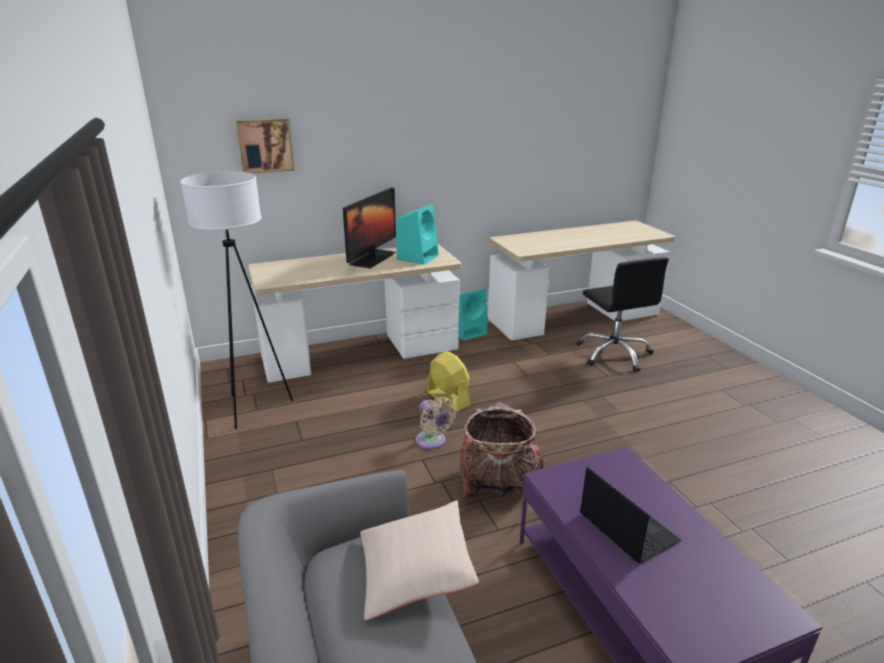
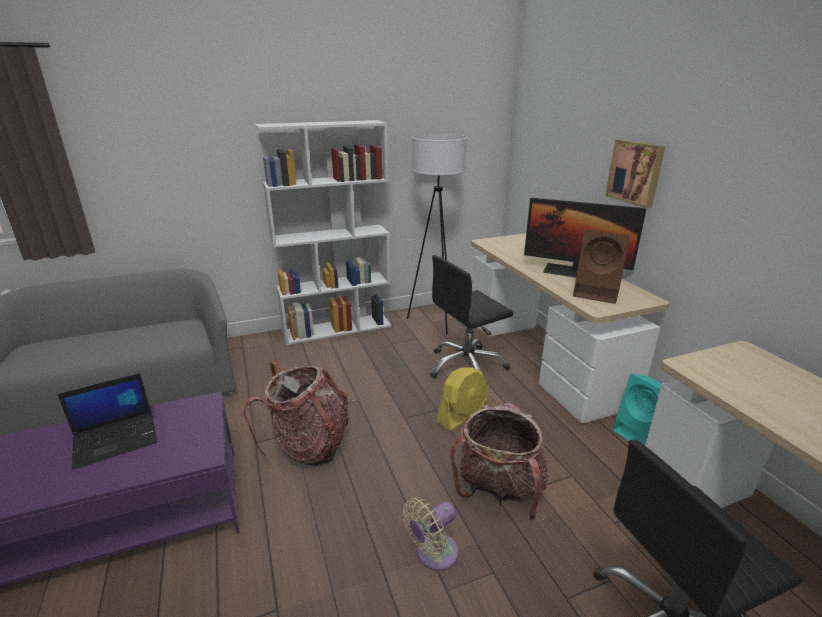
camera: 90 degrees right, 0 degrees up
(237, 490) = (337, 328): none -> white bookcase
(265, 145) = (560, 131): picture -> picture (635, 172)
(367, 392) = (467, 367): none -> black office chair
(415, 572) = (158, 347): beige pillow -> none
(418, 257) = (598, 293): turquoise speaker -> brown speaker
(432, 442) = (383, 406): beige fan -> beige fan (433, 554)
(534, 388) = (499, 491): none -> backpack

